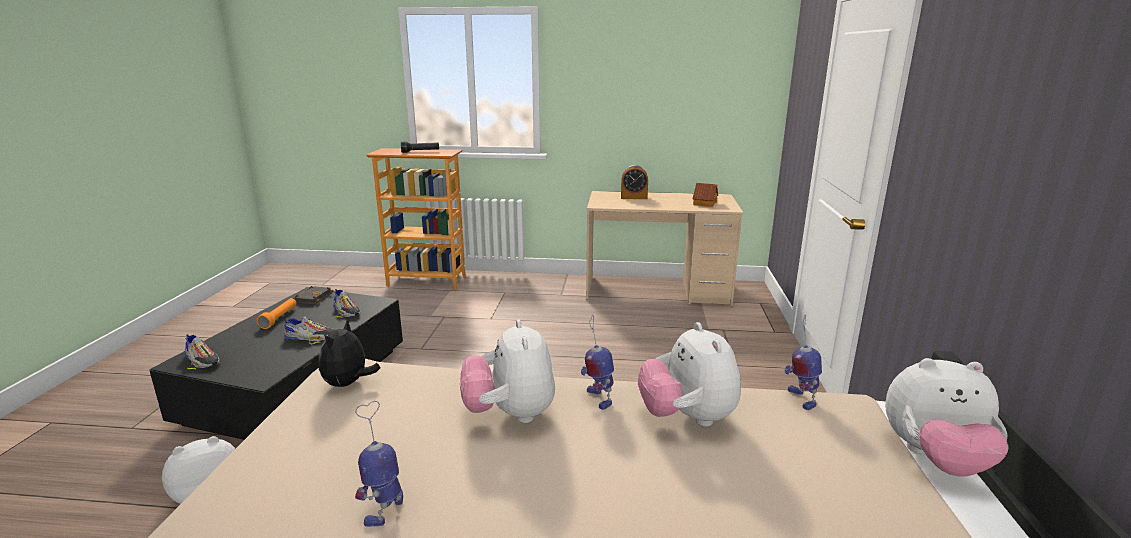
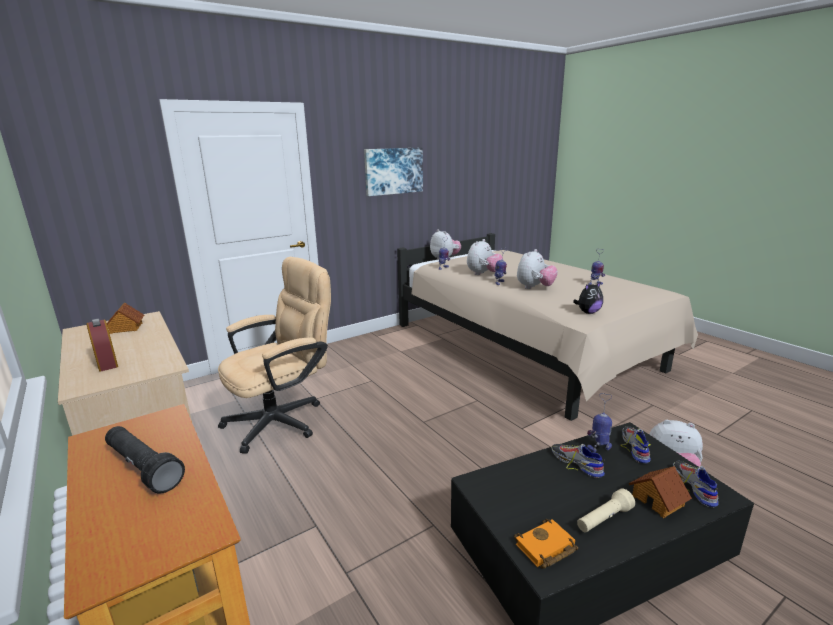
camera: 130 degrees left, 0 degrees up
(237, 341) = (658, 500): none -> toy house
(279, 318) = (603, 519): orange flashlight -> beige flashlight
(293, 354) = (600, 448): none -> toy robot
(313, 297) = (545, 548): black book -> orange book
(346, 311) = (520, 487): shoe -> shoe (635, 447)
(639, 338) = (283, 419): none -> beige office chair
(1012, 135) = (393, 171): none -> picture

